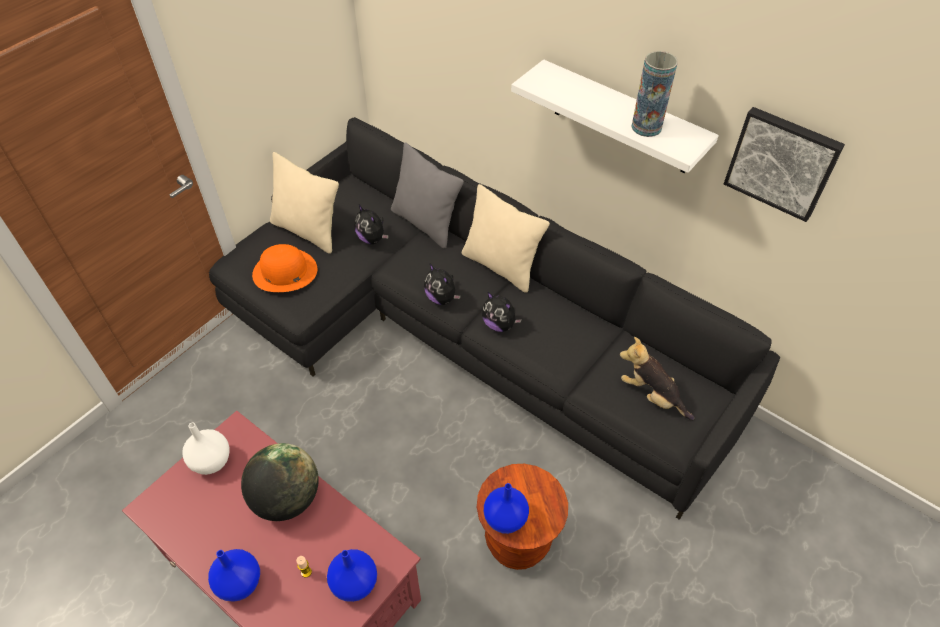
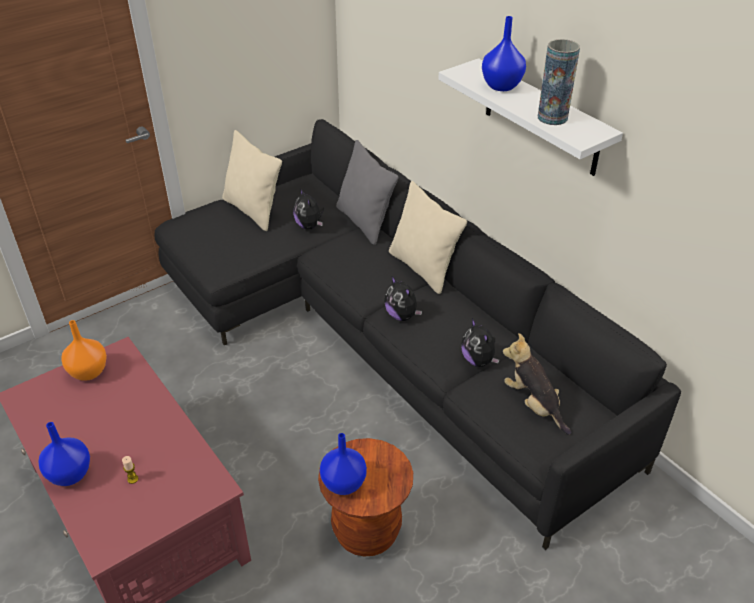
camera: 15 degrees right, 10 degrees down
(212, 462) = (89, 372): white vase -> orange vase
(284, 272) = (218, 238): orange hat -> none
(287, 499) = (142, 416): globe -> none
(355, 584) = (173, 500): blue vase -> blue vase (502, 86)
(442, 298) = (355, 284): plush toy -> plush toy (478, 360)
(782, 162) = (679, 161): picture -> none

